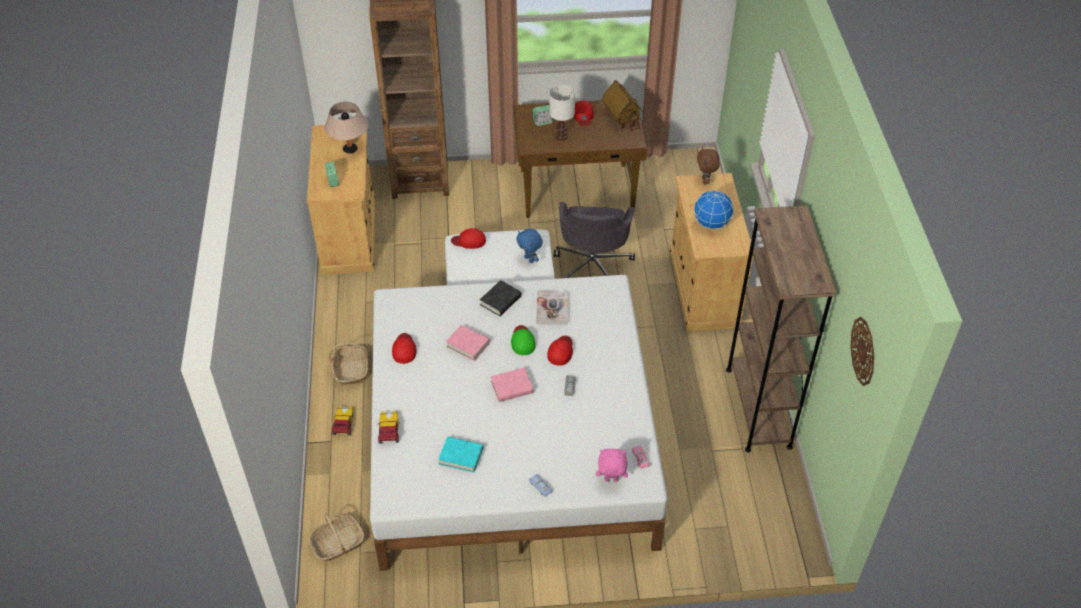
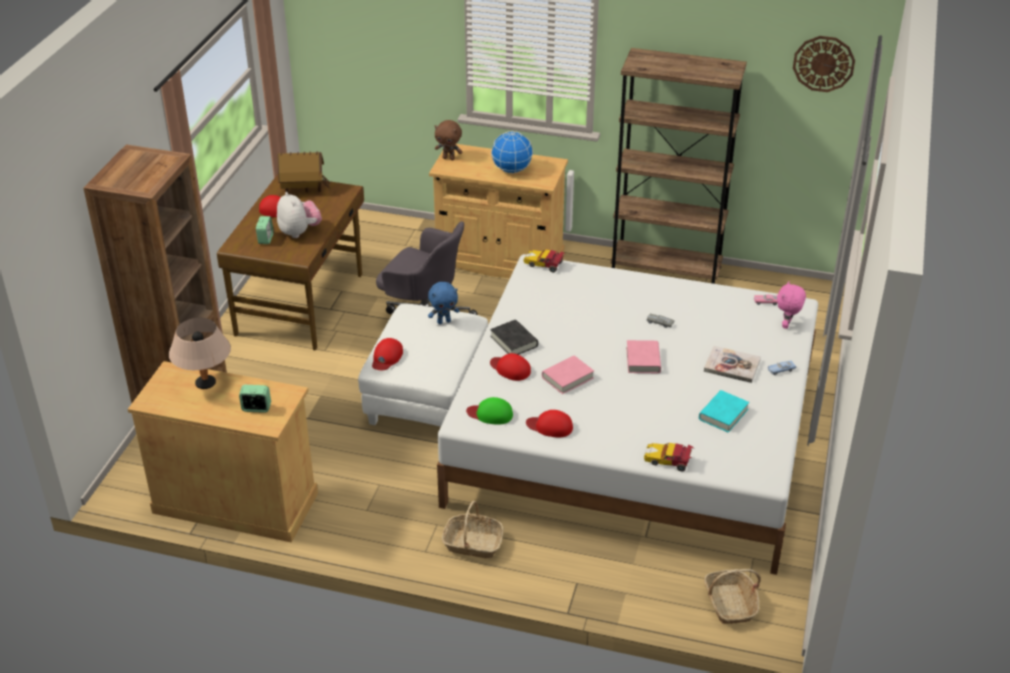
camera: 70 degrees left, 10 degrees down
(343, 425) = (556, 567): toy car -> toy car (545, 264)
(522, 341) = (581, 339): green cap -> green cap (490, 414)
(552, 309) = (545, 310): book -> book (732, 366)
(561, 136) = (299, 232): white table lamp -> plush toy
(561, 351) = (608, 317): red cap -> red cap (510, 369)

